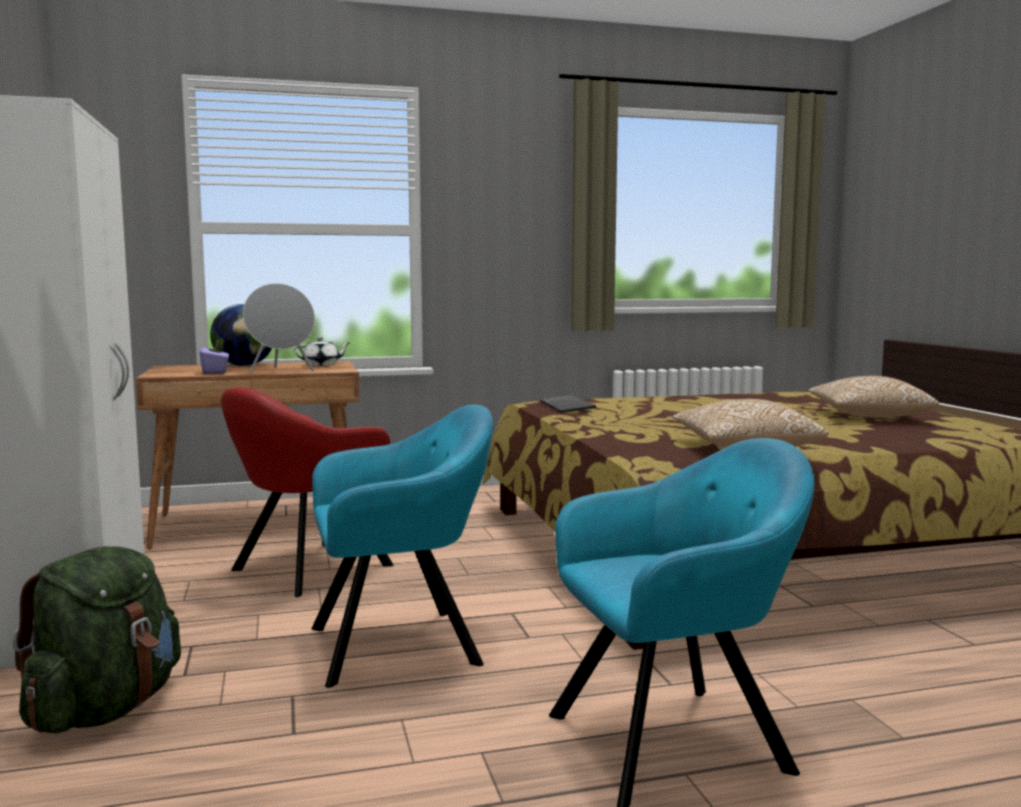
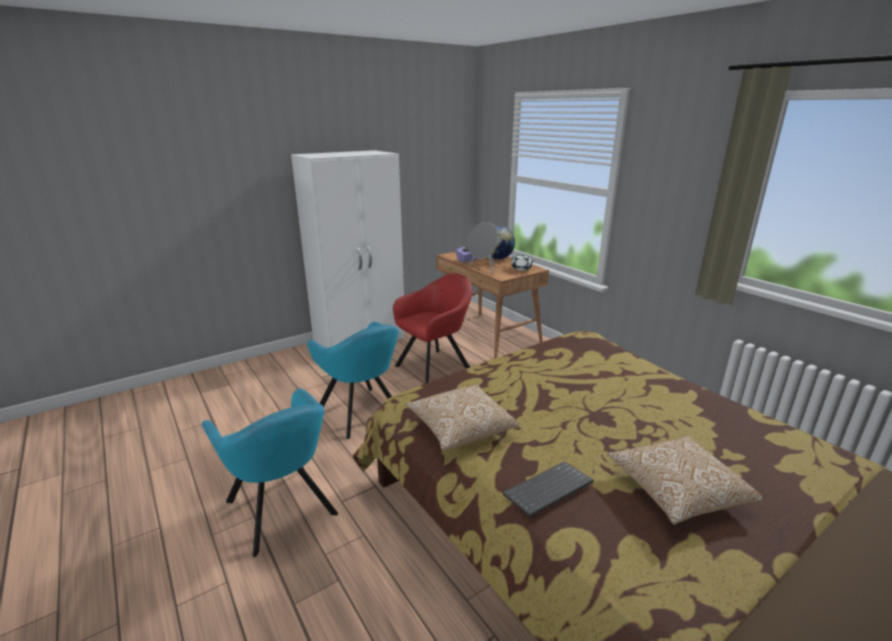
camera: 70 degrees right, 15 degrees up
(105, 709) = (293, 373): green backpack -> none
(307, 569) = (435, 366): red armchair -> red armchair turned 120 degrees clockwise
(569, 406) = (567, 349): keyboard -> keyboard (548, 491)

